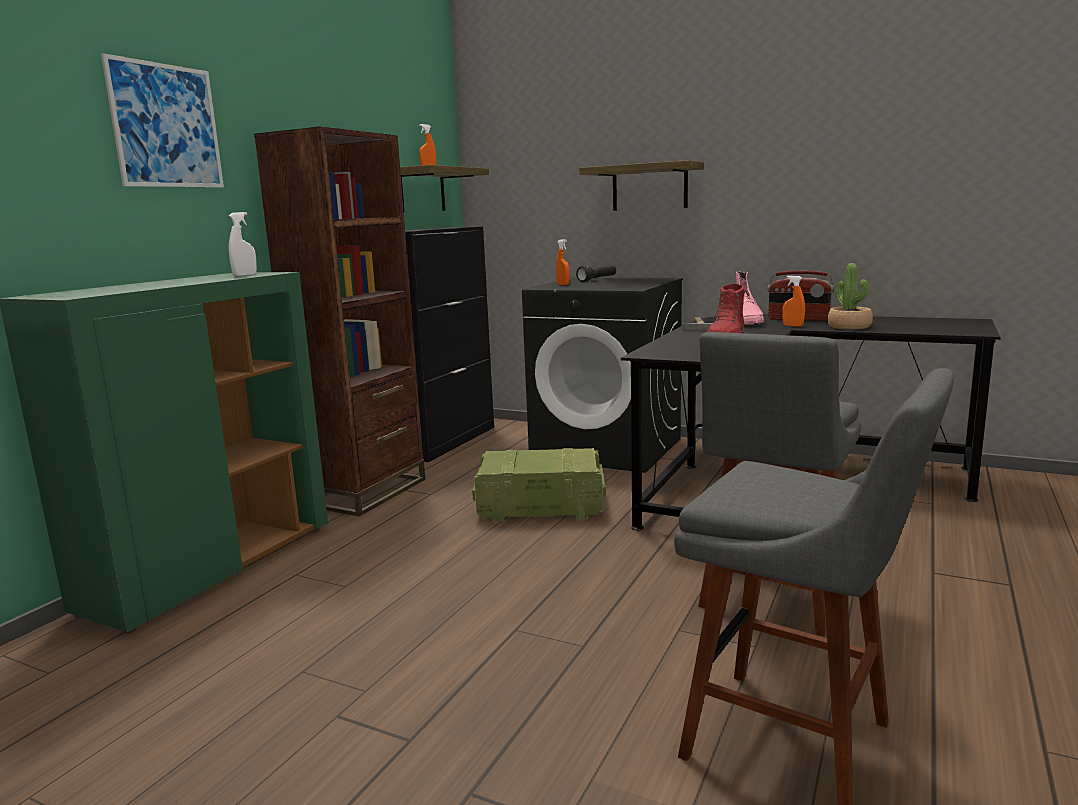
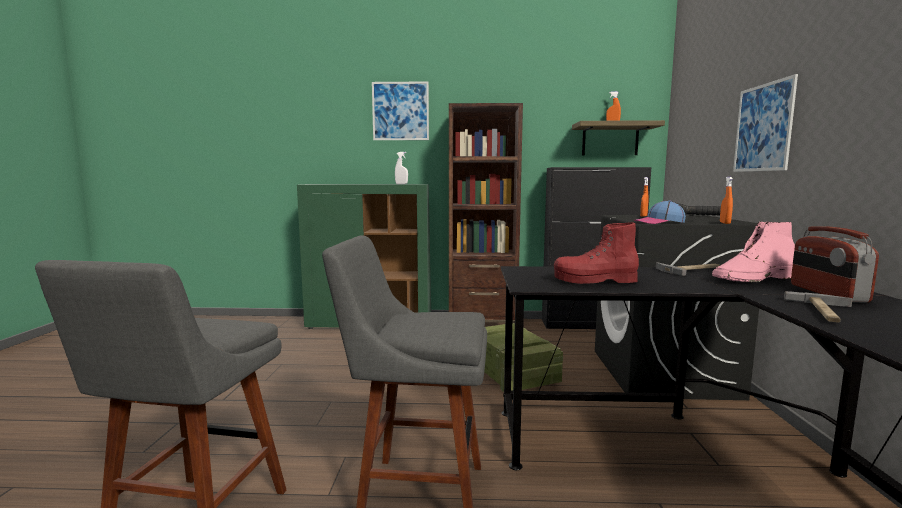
camera: 65 degrees right, 5 degrees down
(632, 286) = (659, 222): none -> cap
(649, 187) = (763, 127): shelf -> picture
(793, 326) = (766, 293): orange spray bottle -> orange spray bottle (725, 223)
(849, 327) = (824, 312): potted plant -> hammer

